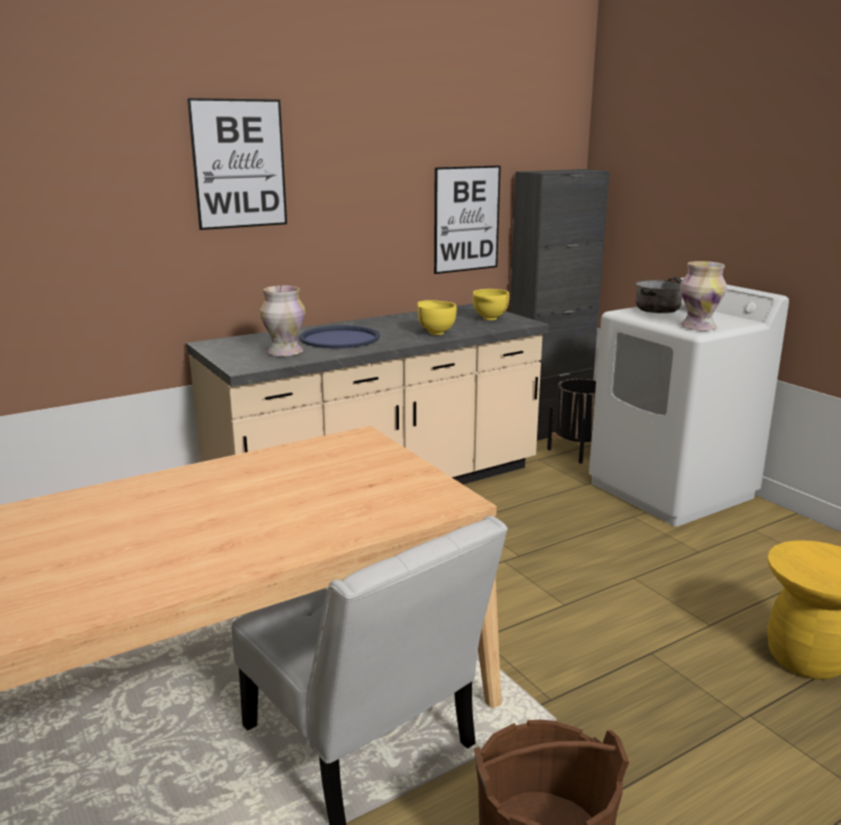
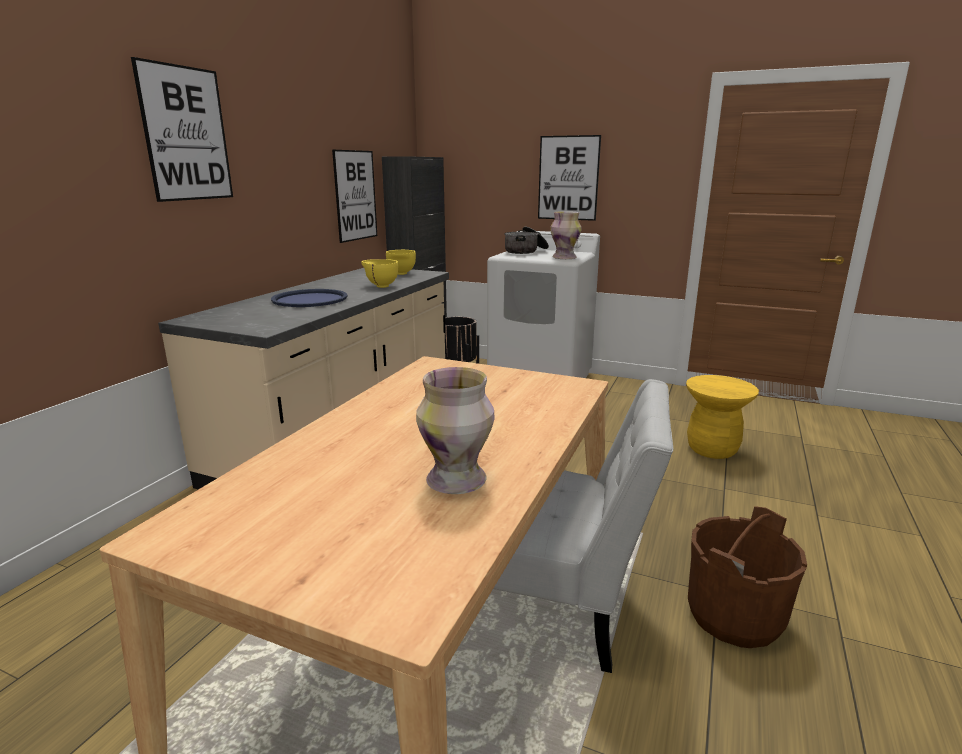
camera: 35 degrees left, 0 degrees up
(284, 352) = (281, 315): vase -> vase (456, 481)
(758, 211) = (568, 178): none -> picture

